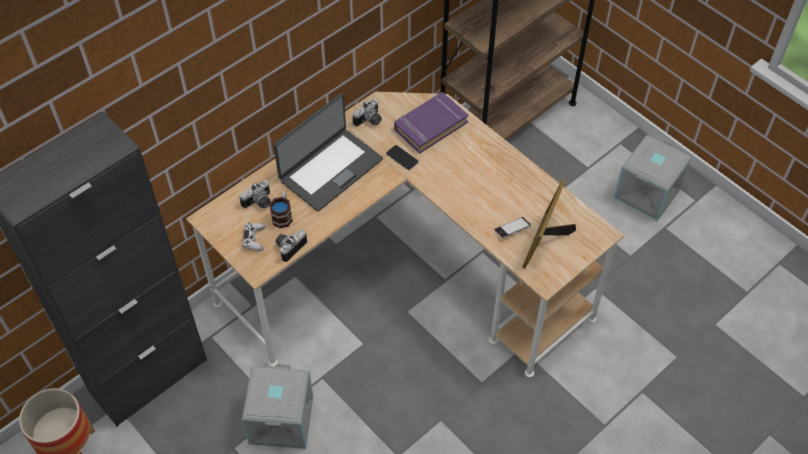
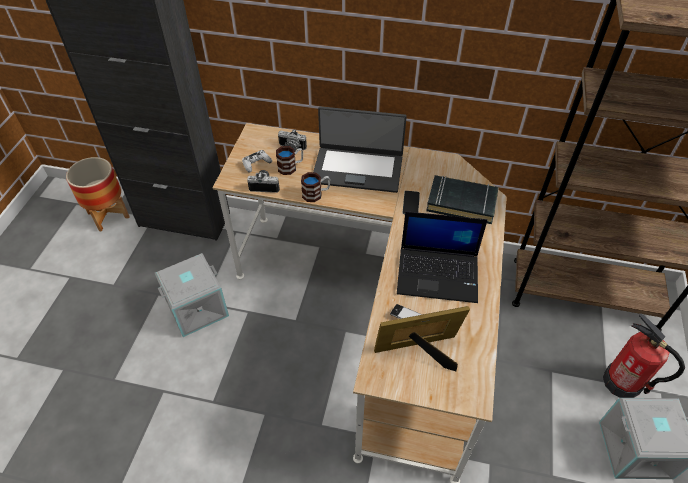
camera: 55 degrees right, 5 degrees down
(334, 215) = (316, 194): none -> mug
(369, 121) = (426, 166): camera -> none
(430, 125) = (461, 203): purple book -> black book
(487, 186) = (439, 274): none -> laptop
(596, 159) = (622, 383): none -> fire extinguisher

